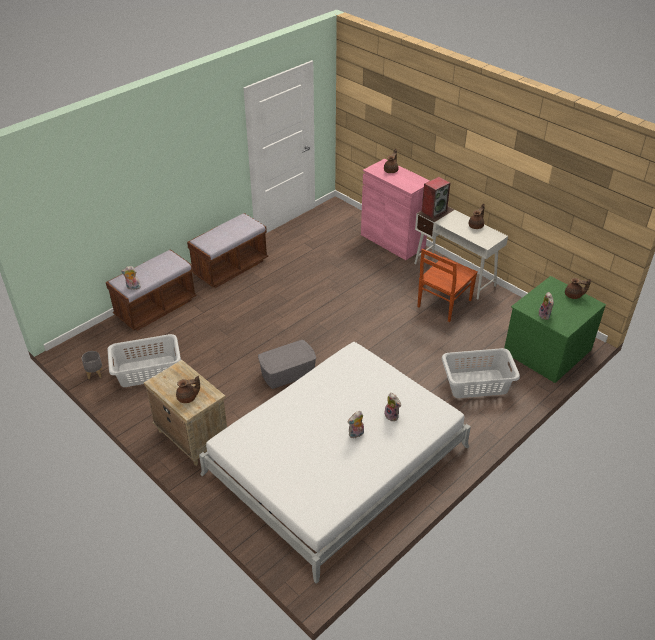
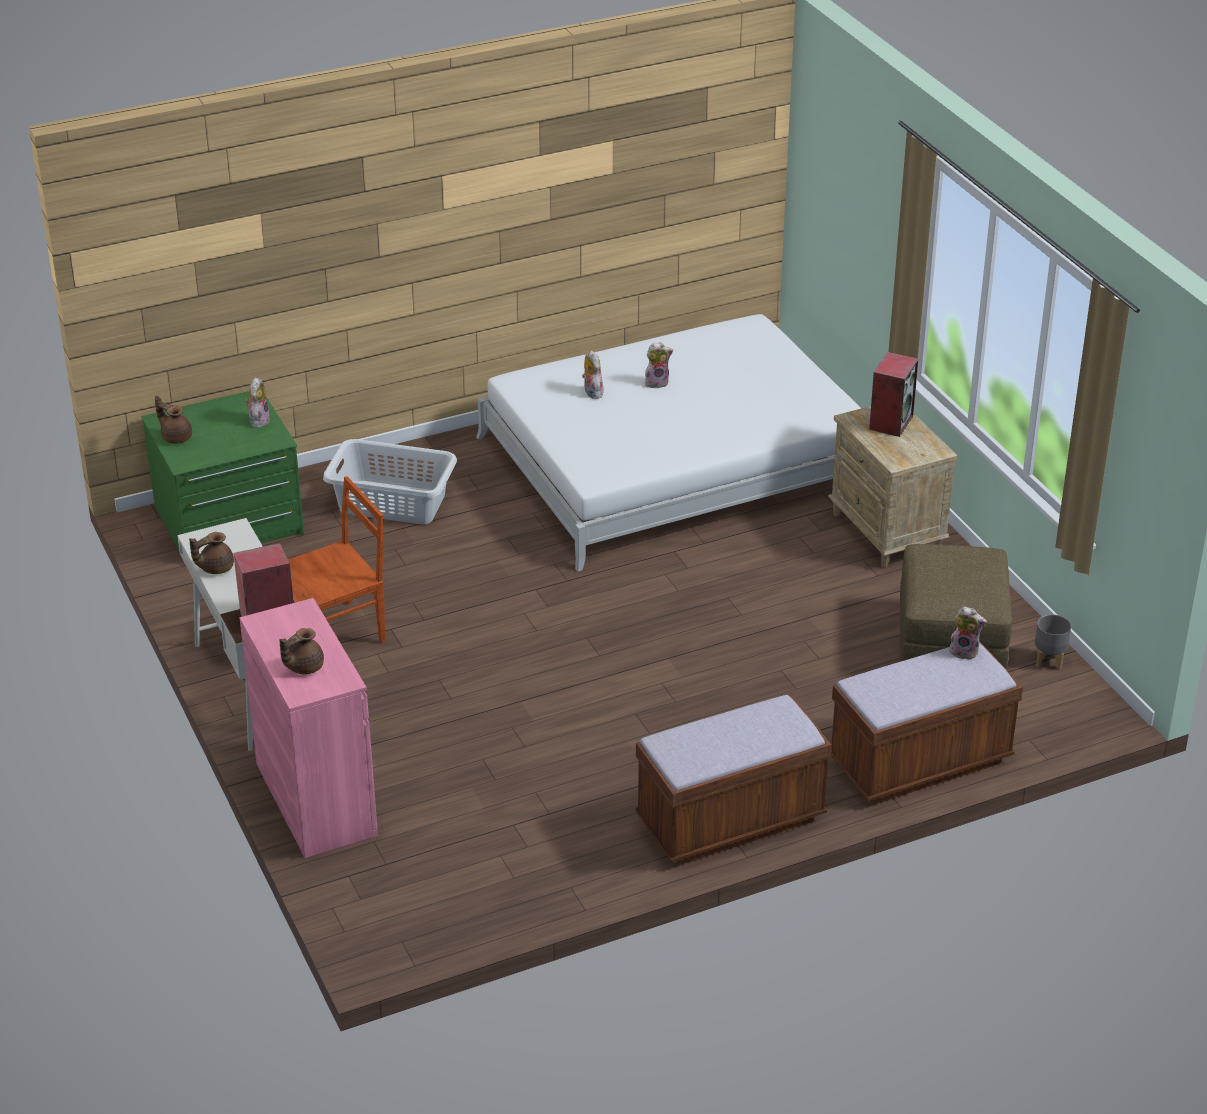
camera: 160 degrees left, 5 degrees down
(147, 371) = (950, 643): grey laundry basket -> brown ottoman
(188, 398) = (890, 422): brown teapot -> speaker
(287, 372) = (697, 586): grey storage box -> none

